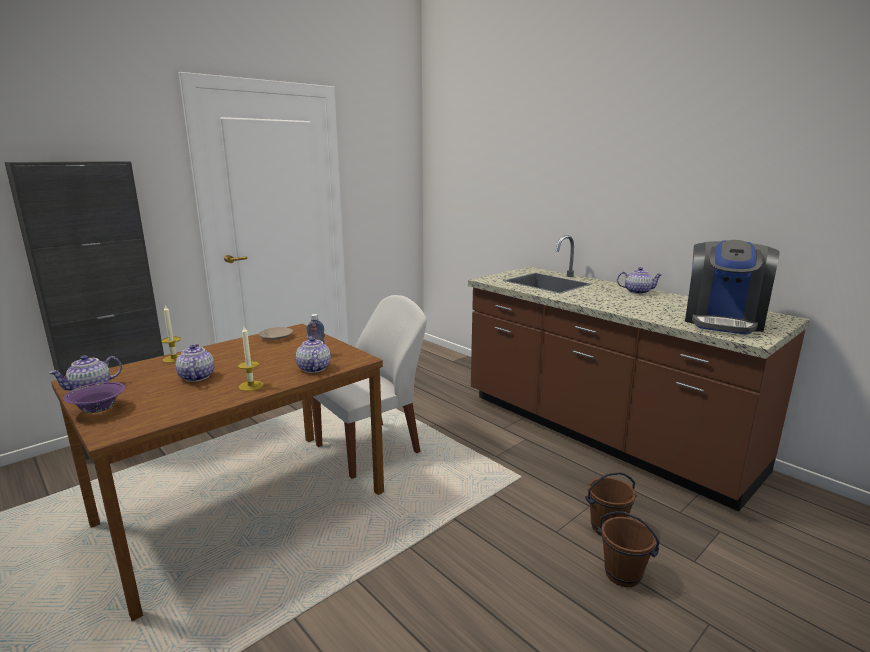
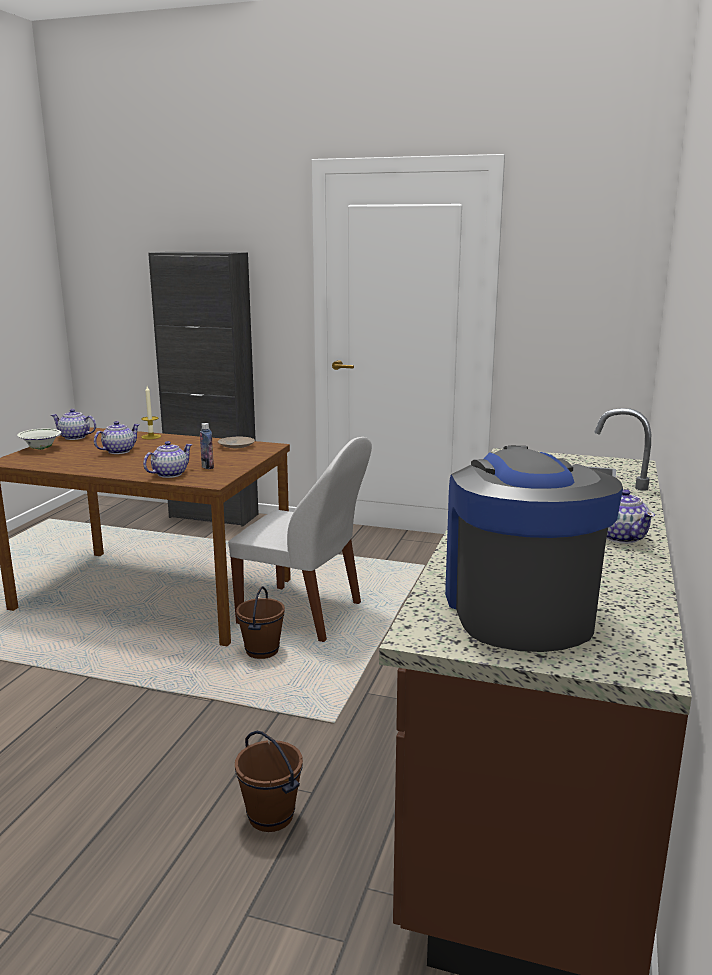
camera: 60 degrees right, 0 degrees up
(98, 410) = (41, 448): purple bowl -> white bowl
(251, 386) = (113, 468): candle -> none
(622, 575) = (178, 845): brown bucket -> brown bucket (261, 651)
(723, 321) = (518, 609): coffee machine -> coffee machine turned 90 degrees clockwise

